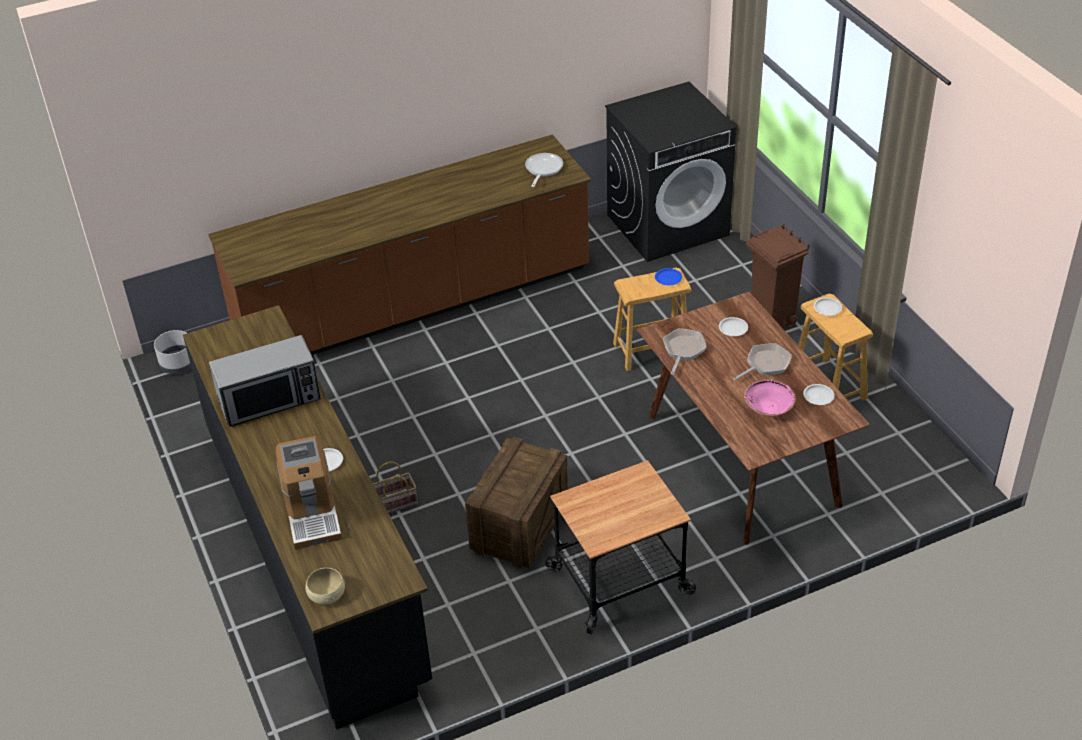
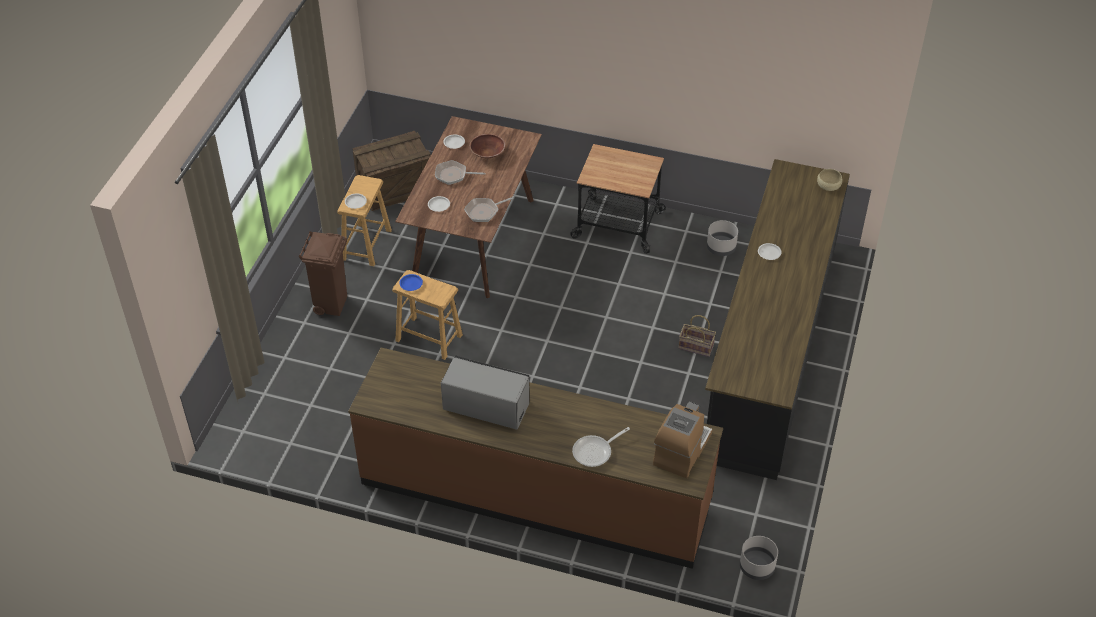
camera: 140 degrees left, 5 degrees up
(270, 400) = (770, 315): microwave -> microwave (486, 405)
(312, 513) = (802, 229): coffee machine -> coffee machine (681, 450)
(474, 635) = (721, 247): none -> grey planter
(519, 527) = (638, 285): crate -> crate (395, 188)
(542, 170) = (401, 379): frying pan -> frying pan (595, 452)
(668, 224) = (278, 428): black washing machine -> none
(768, 408) = (487, 154): pink bowl -> brown bowl

